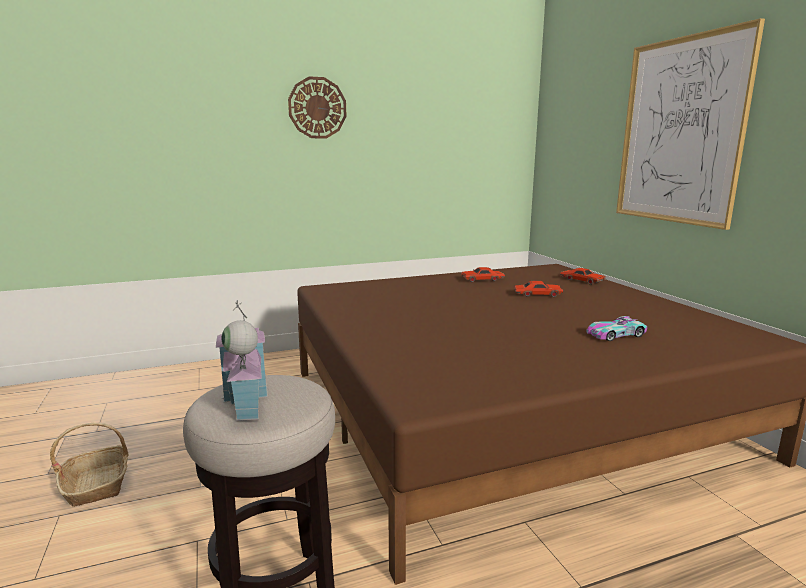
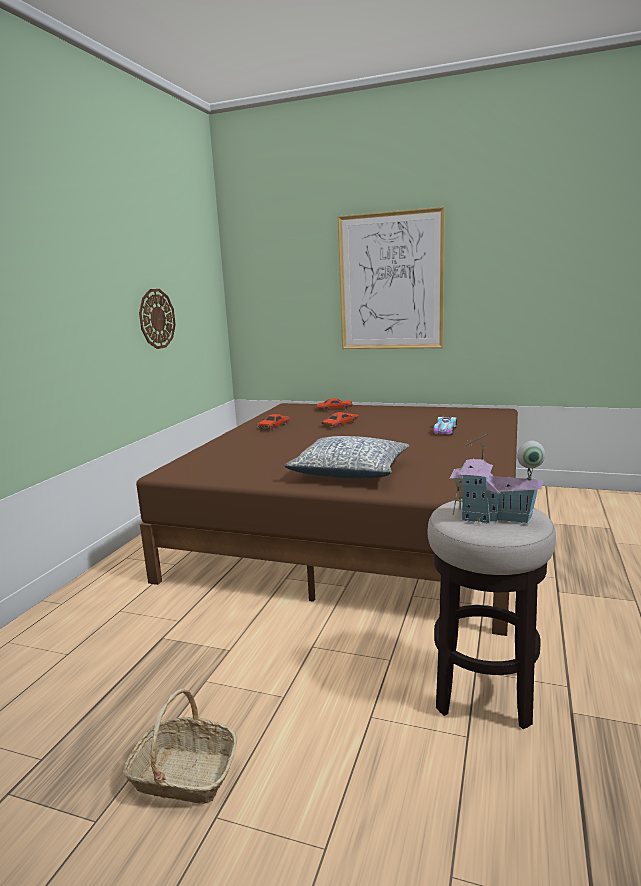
camera: 50 degrees left, 0 degrees up
(317, 108) = (68, 264): wall clock -> wall clock (157, 318)
(405, 333) = (350, 471): none -> pillow

